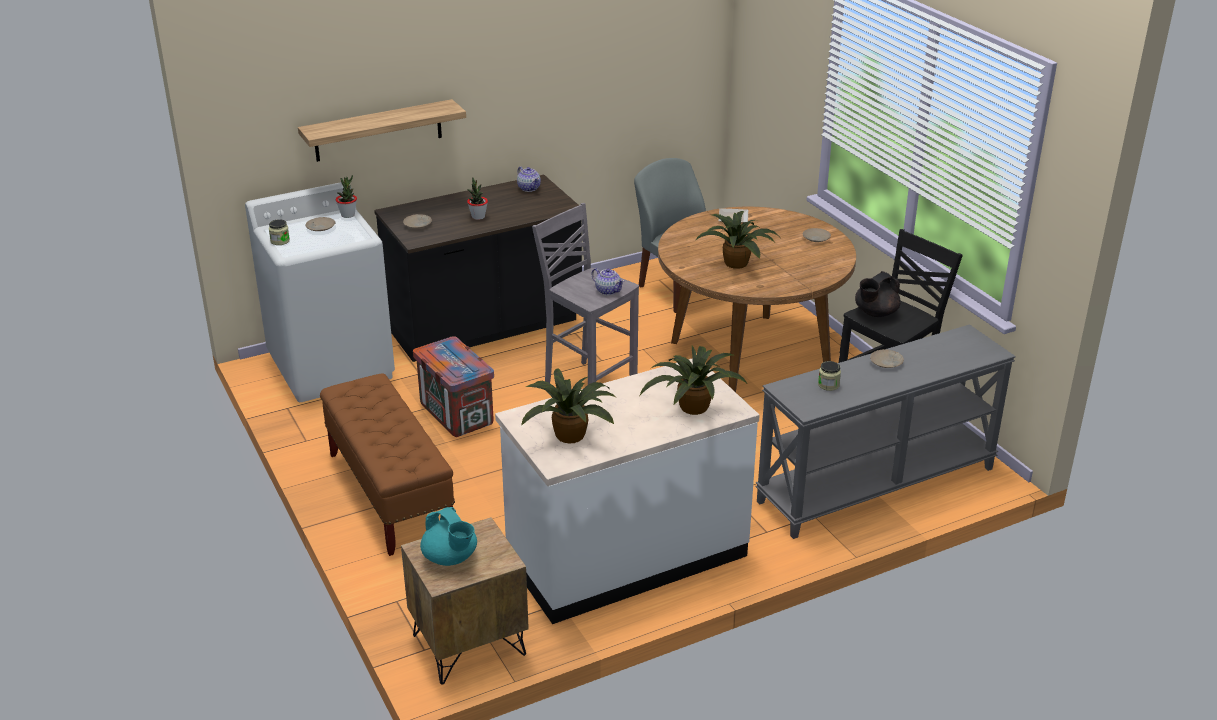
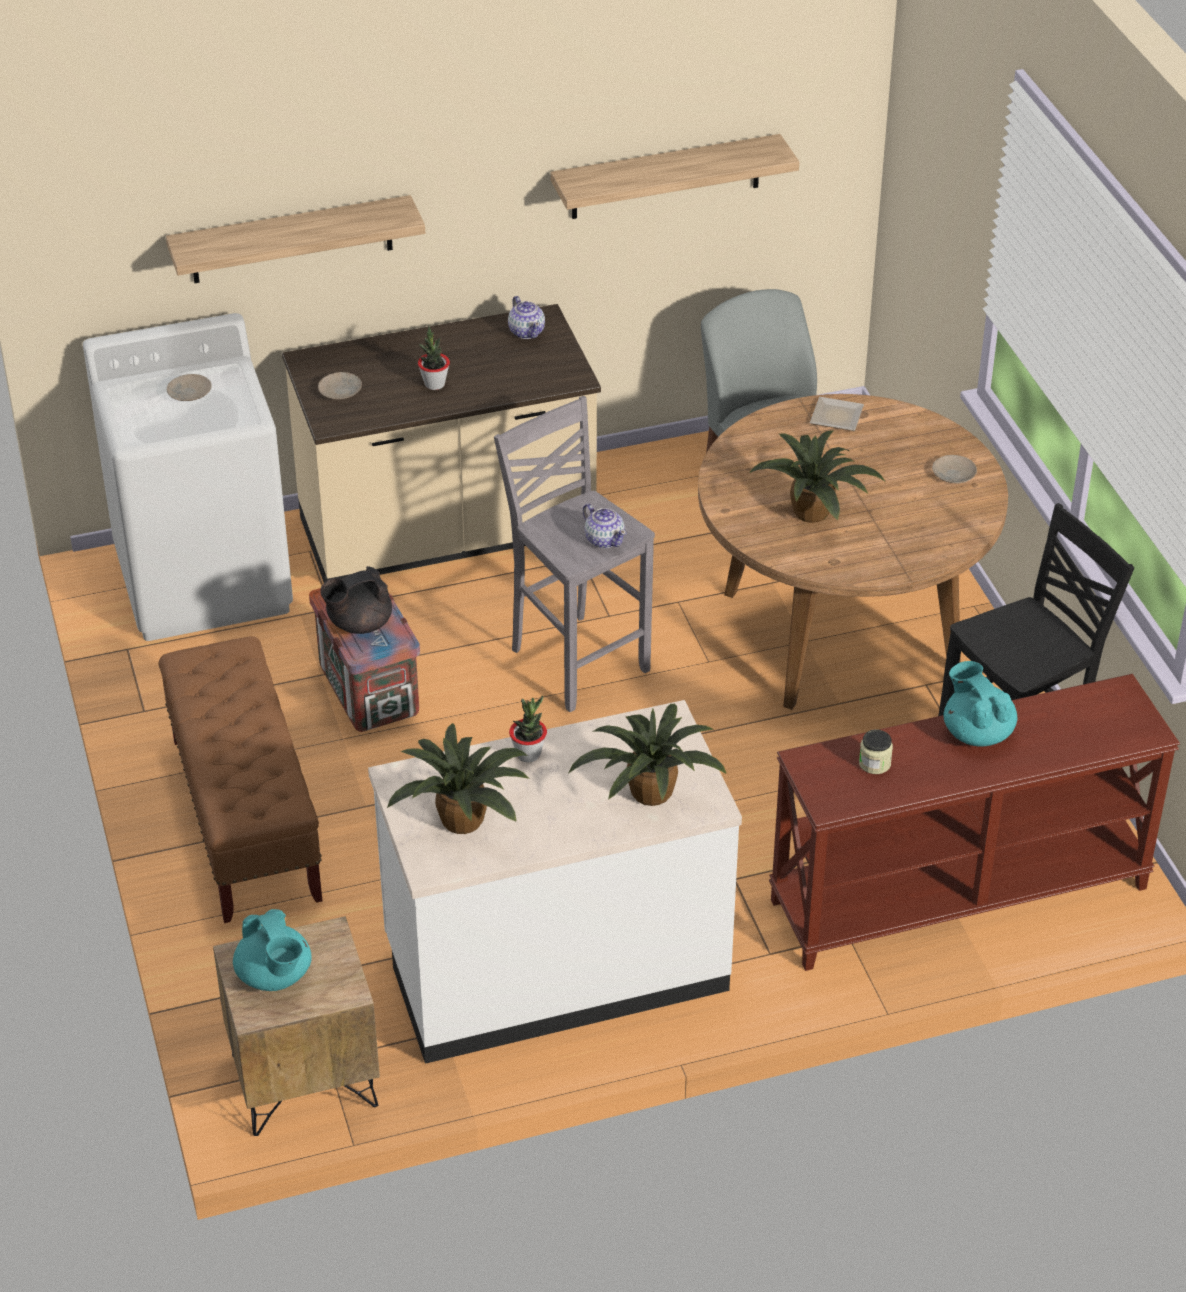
camera: 10 degrees right, 10 degrees up
(280, 241) = (125, 413): jar -> none
(348, 215) = (234, 371): potted plant -> potted plant (528, 754)
(486, 328) = (448, 533): black counter -> beige counter
(605, 88) = (665, 177): none -> shelf
(875, 313) = (999, 630): black teapot -> black teapot (358, 624)
(876, 486) = (958, 896): grey console table -> brown console table
(886, 362) = (977, 732): beige plate -> turquoise teapot

